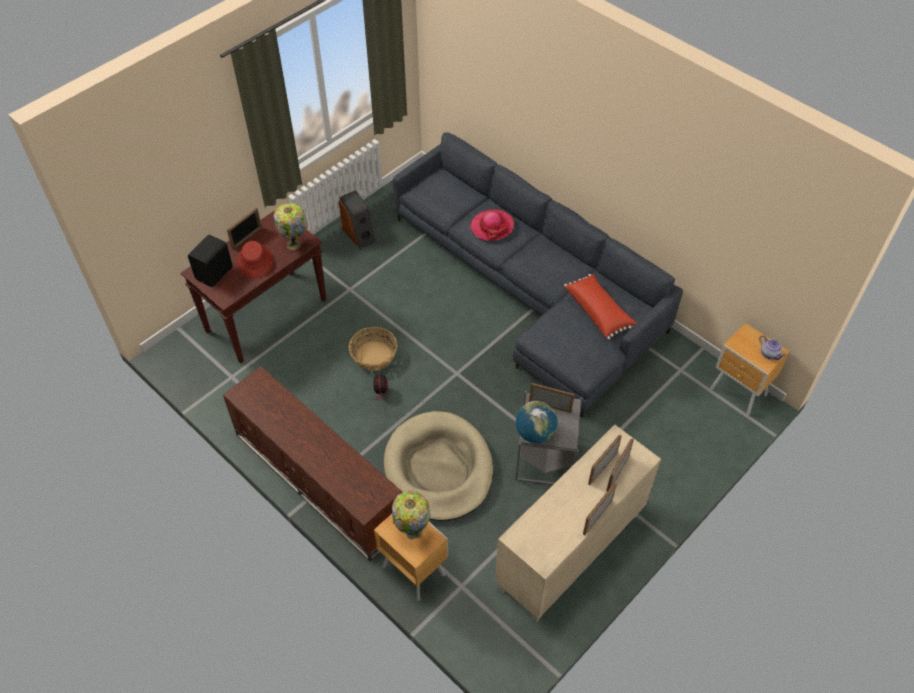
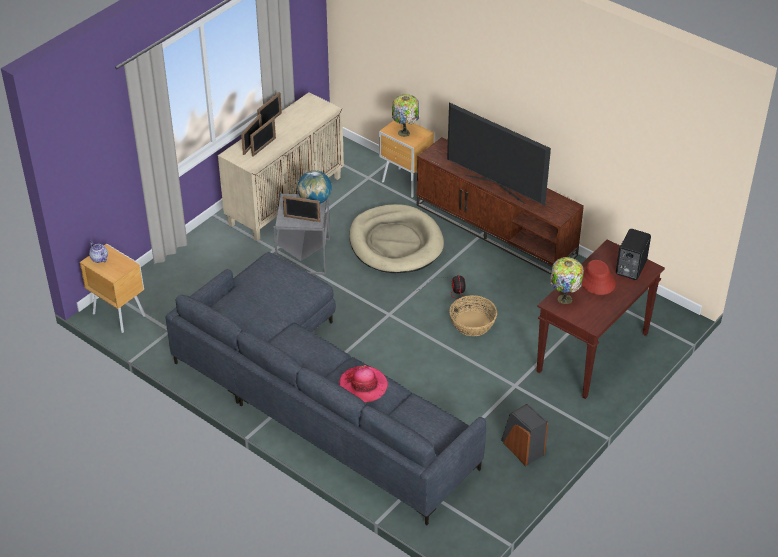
camera: 175 degrees right, 10 degrees down
(247, 238) = (614, 302): picture frame -> none
(317, 427) = (495, 188): none -> television
(599, 311) = (251, 308): red pillow -> none

